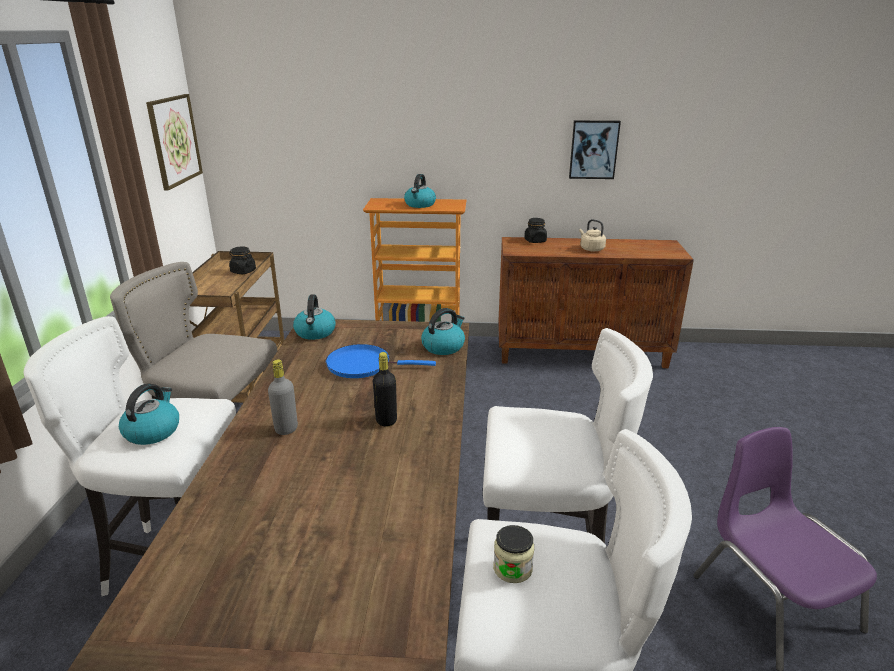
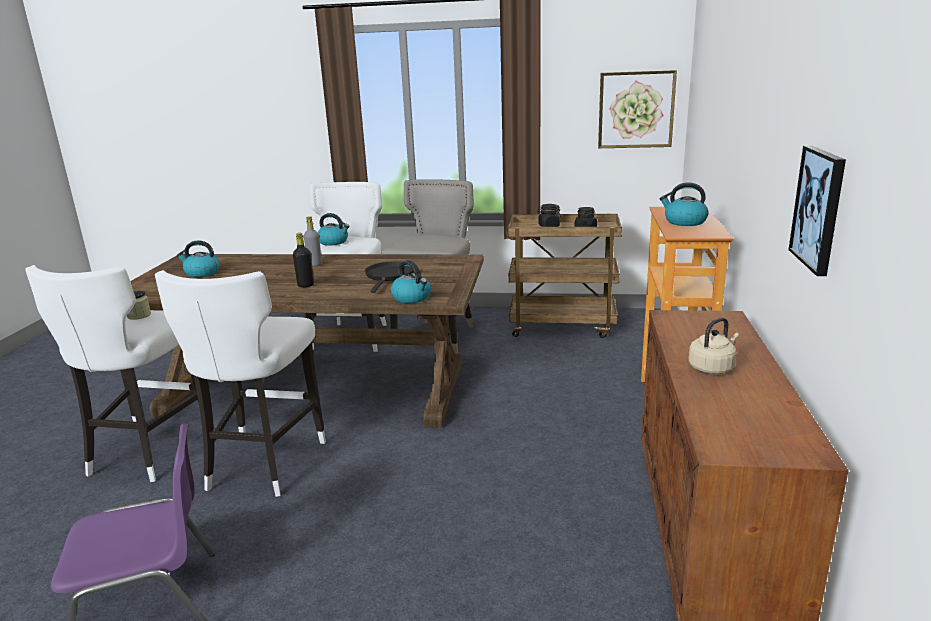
camera: 95 degrees right, 5 degrees down
(315, 333) = (452, 260): kettle -> kettle (202, 273)
(363, 365) = (389, 276): blue frying pan -> black frying pan
(535, 241) = (733, 330): black jar -> black jar (548, 226)

